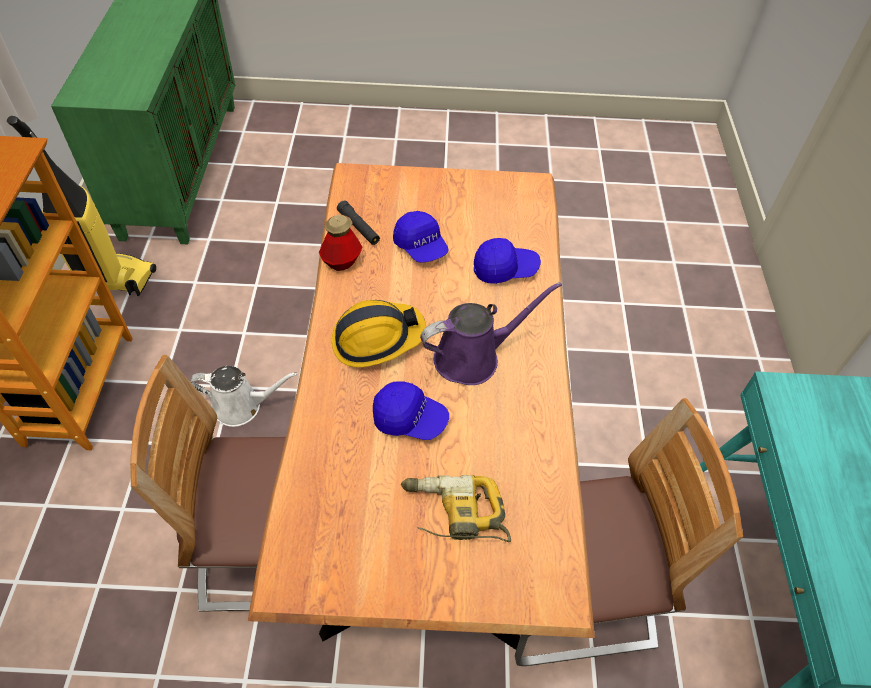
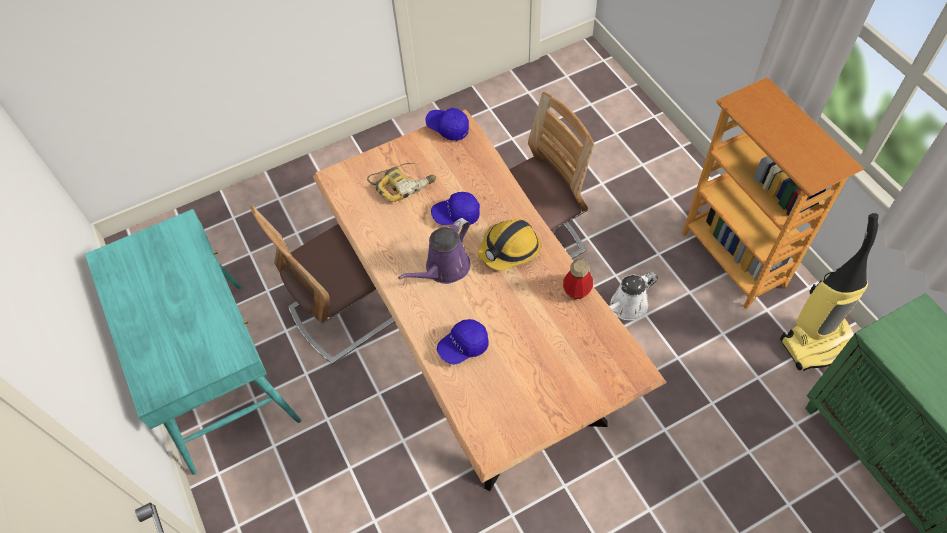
camera: 155 degrees right, 5 degrees up
(359, 228) = (590, 324): black flashlight -> none
(421, 247) = (534, 332): blue cap -> blue cap (448, 128)

